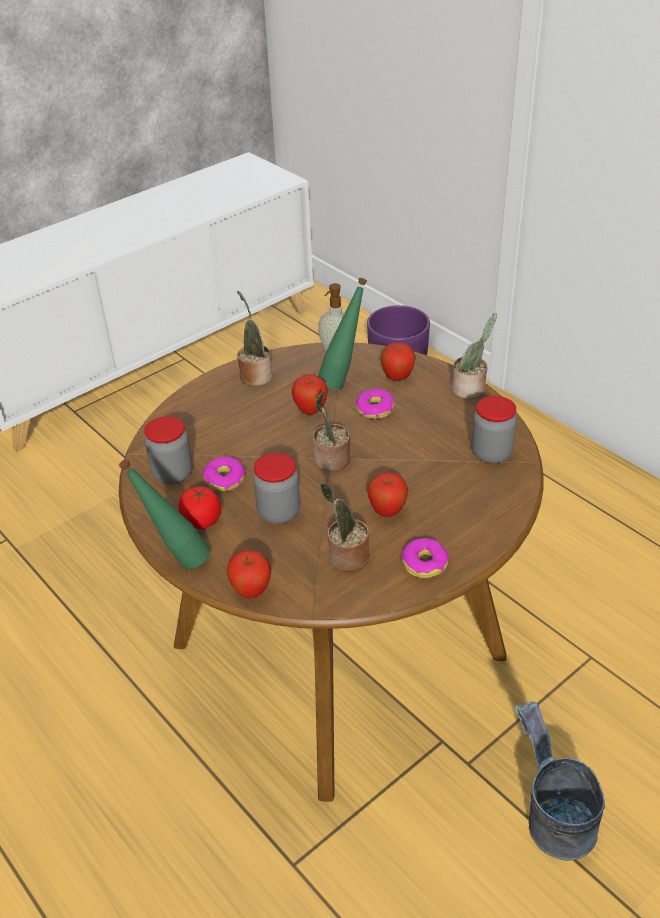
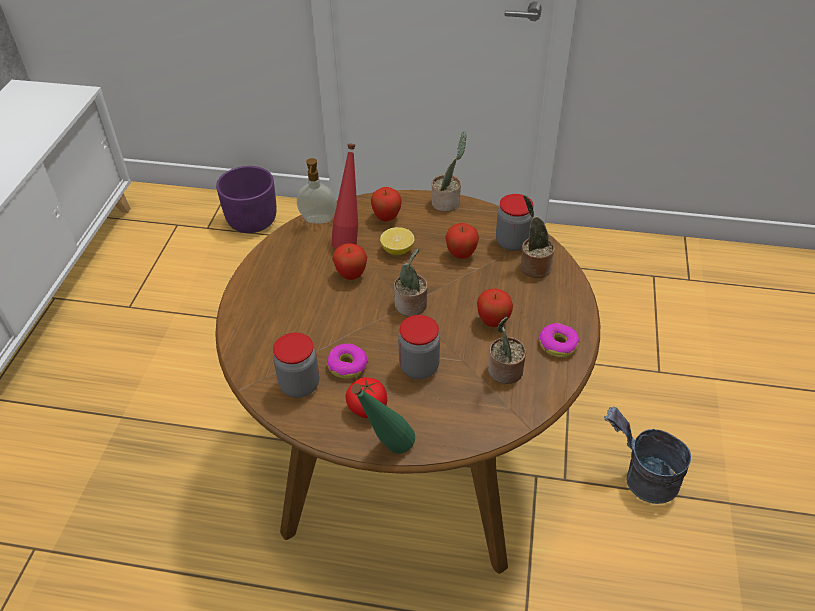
camera: 40 degrees left, 5 degrees up
(251, 591) = (469, 438): apple -> apple (461, 255)
(255, 375) = (273, 269): potted plant -> potted plant (533, 266)
(343, 381) = (349, 240): green bottle -> red bottle
(374, 409) = (397, 250): donut -> lemon

